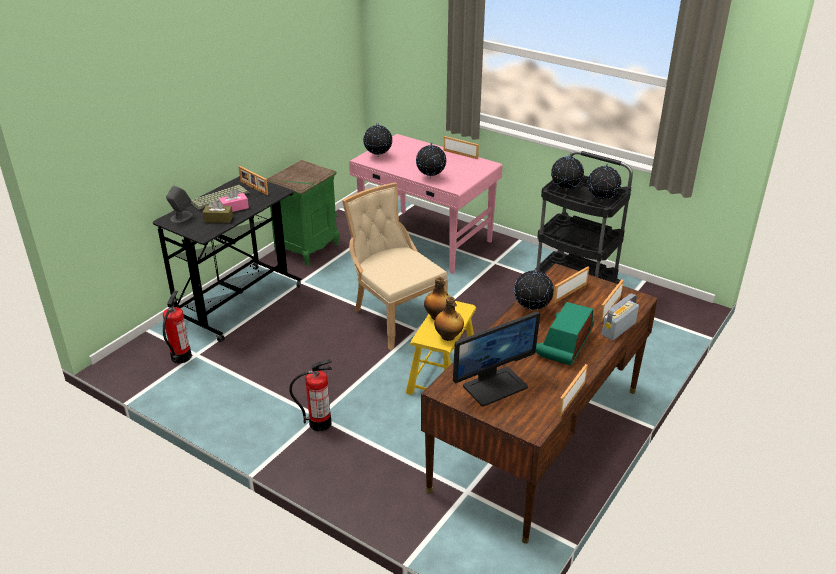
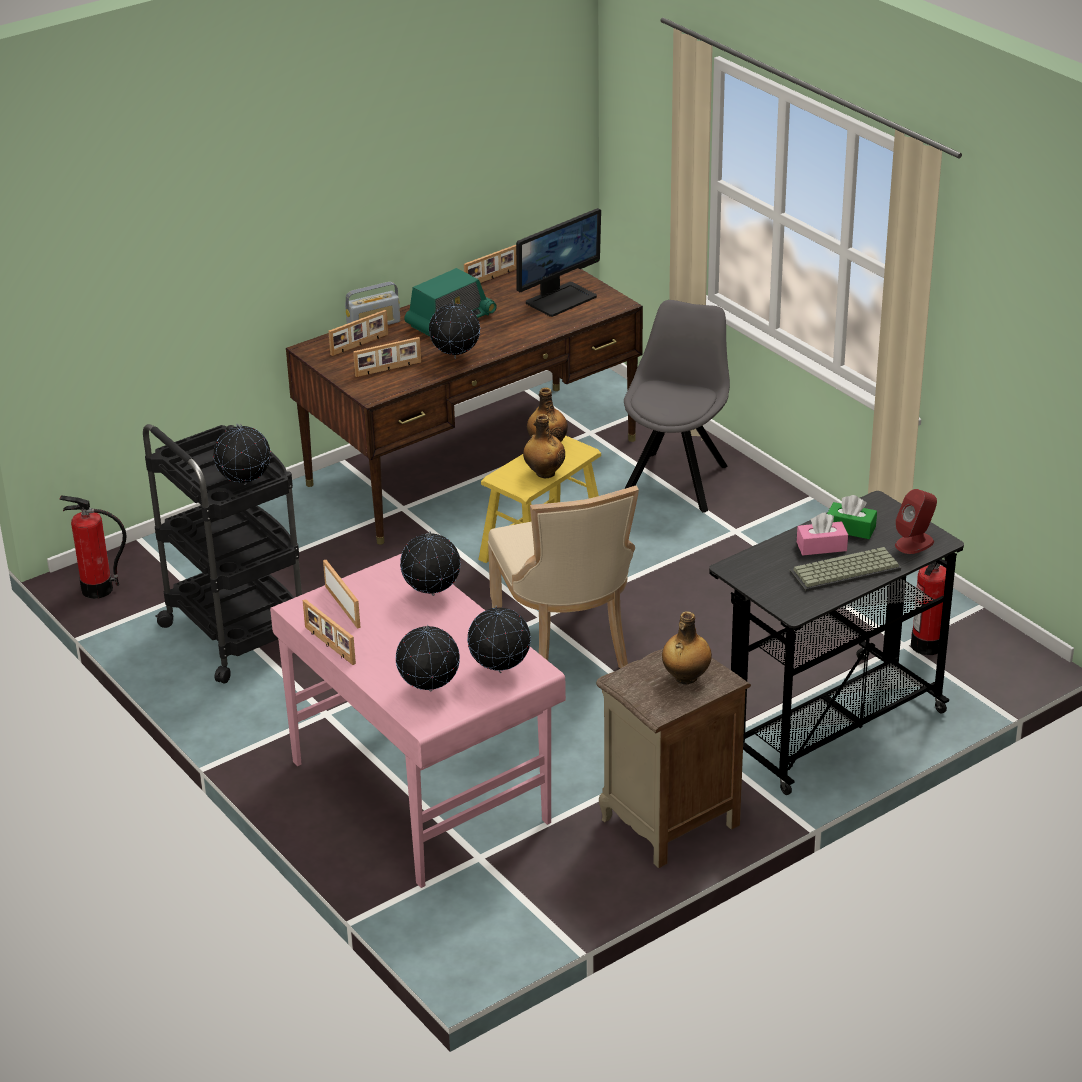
camera: 160 degrees left, 0 degrees up
(181, 217) = (914, 543): grey speaker -> red speaker
(218, 219) = (850, 529): brown tissue box -> green tissue box
(253, 188) = (781, 585): picture frame -> picture frame (343, 606)
(295, 176) = (685, 678): none -> bottle
(308, 249) = (668, 821): green nightstand -> beige nightstand
(320, 423) = (735, 523): fire extinguisher -> fire extinguisher (97, 590)
(376, 453) = (676, 481): none -> grey chair
(494, 385) = (560, 299): monitor -> monitor turned 150 degrees clockwise
(601, 201) = (210, 457): globe -> globe (429, 690)

